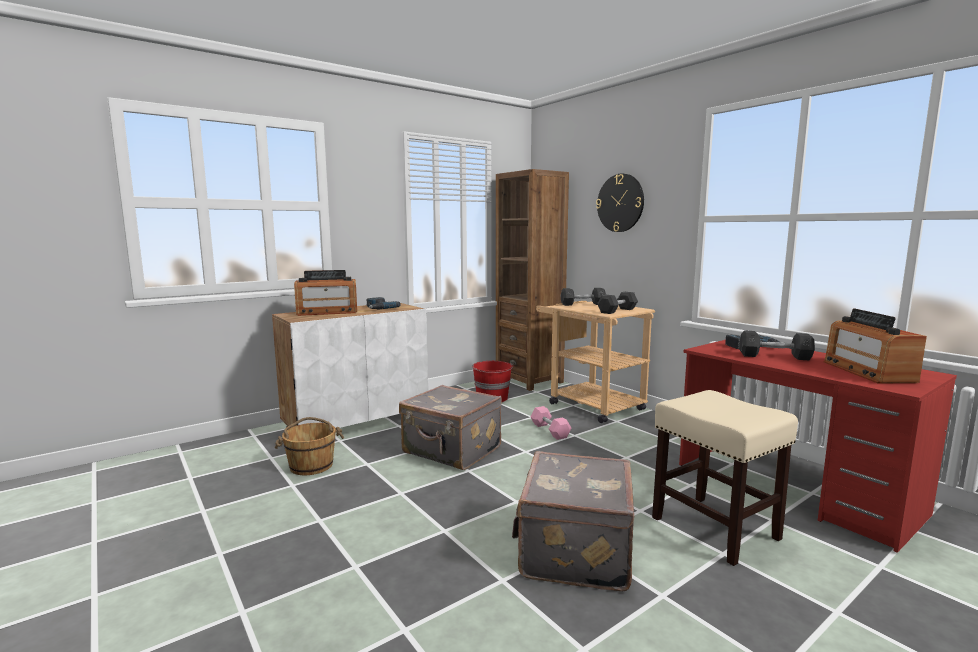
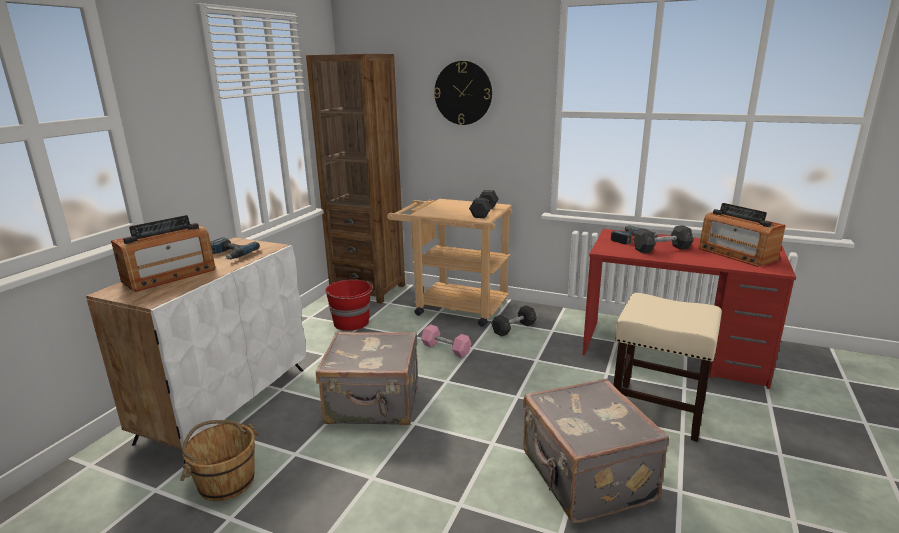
camera: 30 degrees left, 10 degrees up
(582, 304) = (439, 207): grey dumbbell -> grey dumbbell (514, 328)

